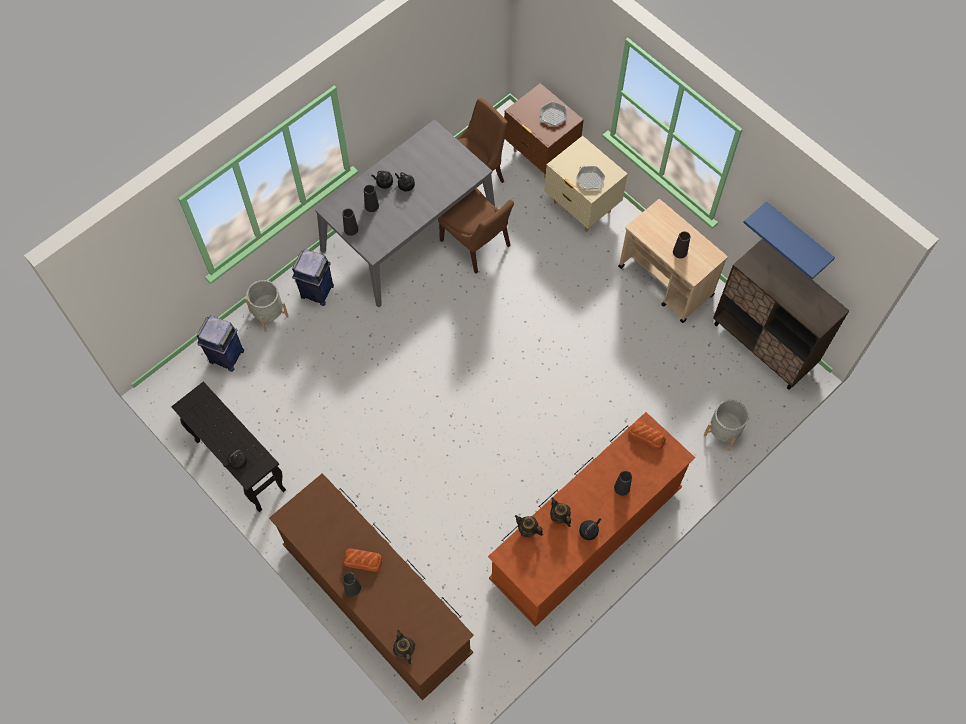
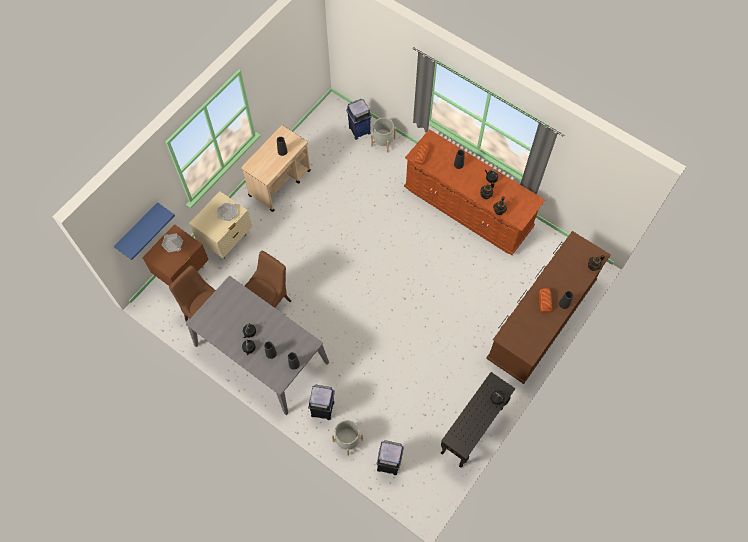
camera: 100 degrees left, 0 degrees up
(749, 400) = (359, 130): none -> blue trash can
(763, 345) = (319, 125): brown cabinet -> none
(797, 236) = (287, 64): blue shelf -> blue shelf (138, 228)

